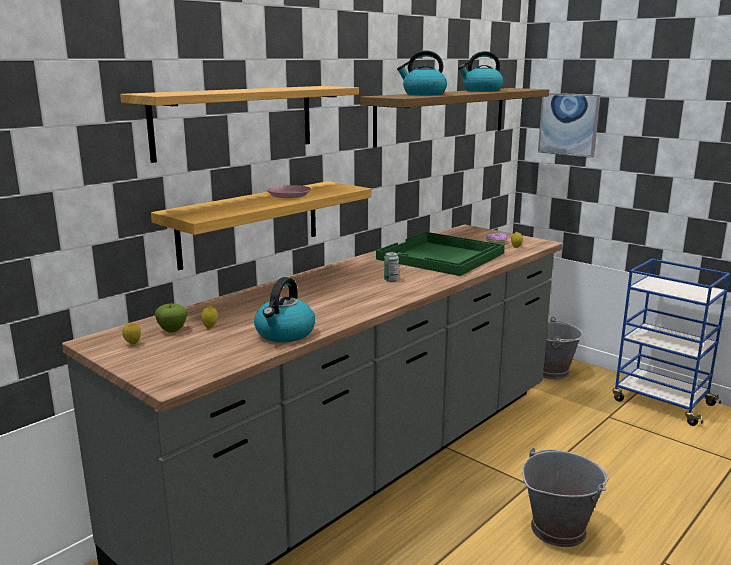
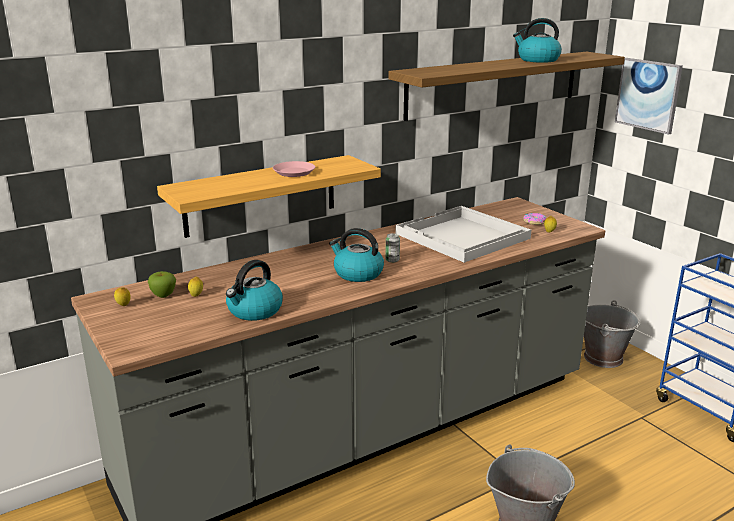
camera: 15 degrees right, 5 degrees up
(235, 121) = (245, 101): shelf -> none
(423, 94) = (459, 68): kettle -> kettle (357, 273)
(441, 256) = (462, 236): green tray -> white tray

